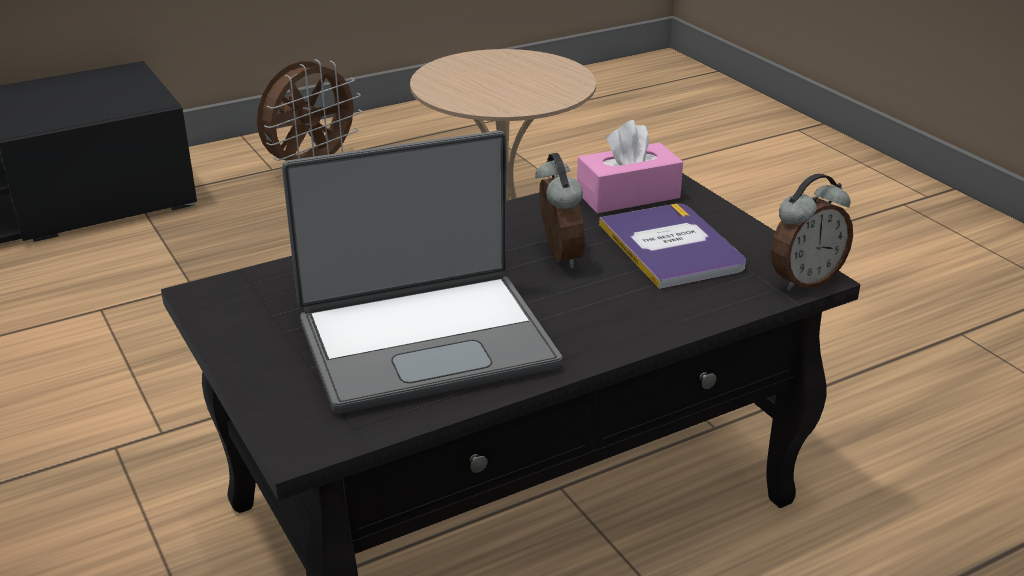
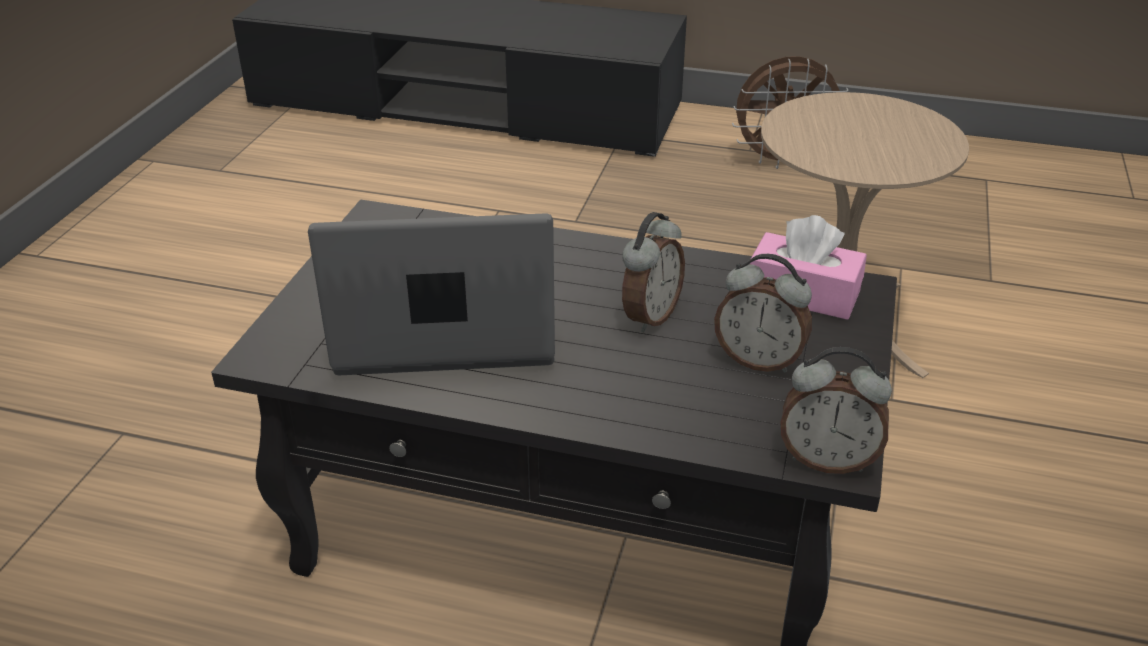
camera: 45 degrees right, 5 degrees up
(425, 341) = (445, 329): laptop -> laptop turned 150 degrees clockwise
(671, 247) = (759, 360): book -> alarm clock

